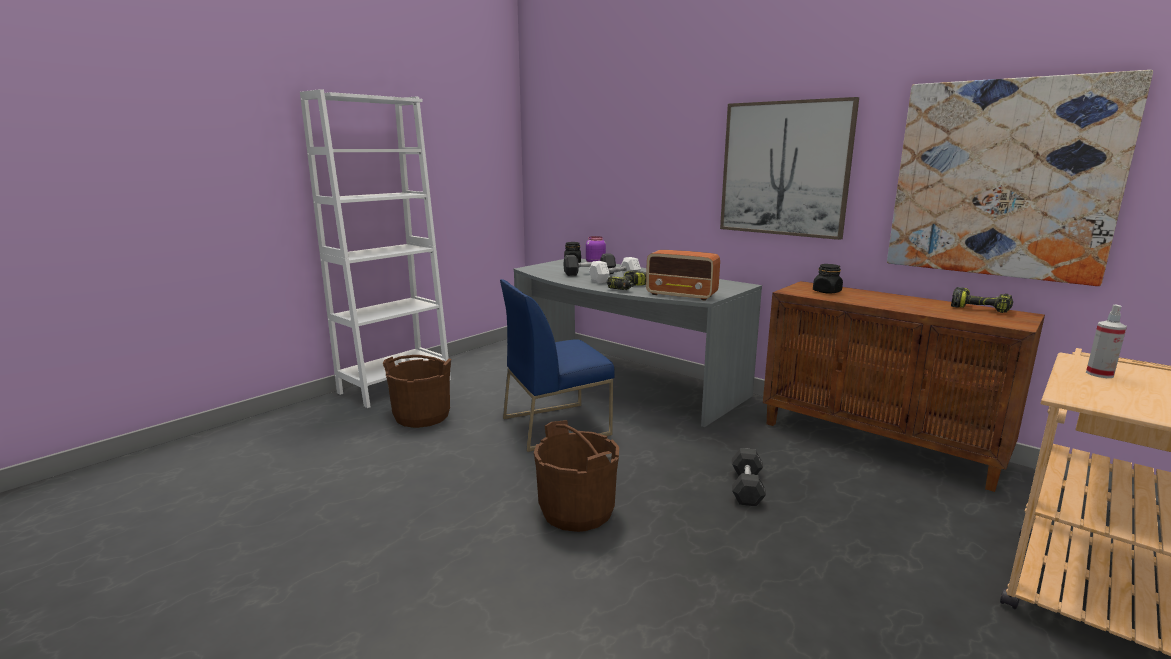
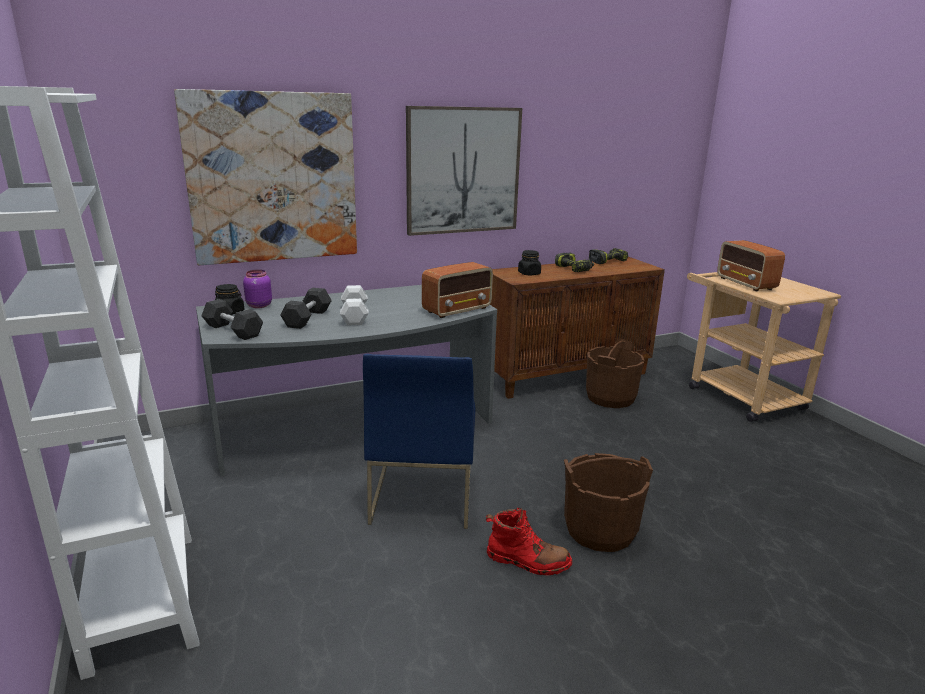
camera: 65 degrees left, 5 degrees up
(422, 416) = (295, 590): brown bucket -> brown bucket (610, 397)
(503, 484) = (527, 561): none -> red boot
(628, 288) = (401, 319): power drill -> power drill (574, 269)
(746, 487) = (601, 443): grey dumbbell -> grey dumbbell (233, 330)
(1002, 179) = (606, 171): picture -> picture (273, 178)
(1099, 374) = (746, 284): spray bottle -> radio

